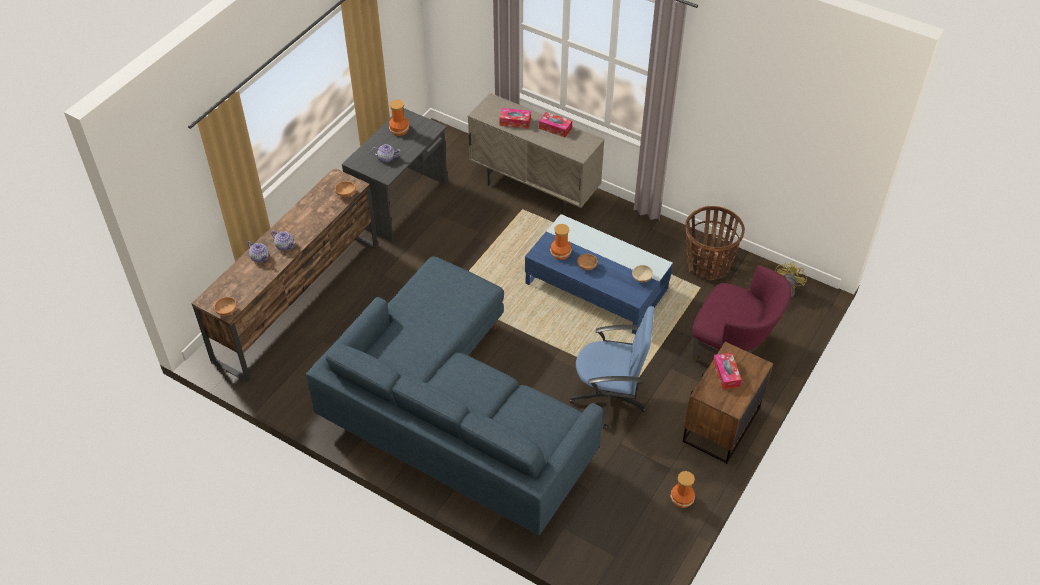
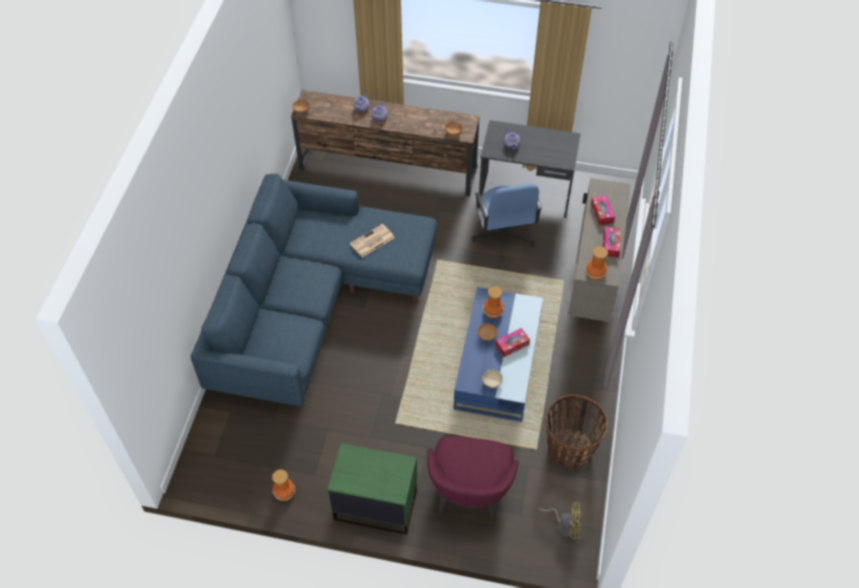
camera: 70 degrees right, 5 degrees up
(400, 130) = (550, 142): vase -> vase (595, 274)
(440, 311) = (372, 241): none -> newspaper
(610, 398) = (373, 409): blue office chair -> blue office chair (503, 237)
(720, 425) = (375, 505): brown nightstand -> green nightstand
(726, 374) = (376, 467): tissue box -> tissue box (512, 345)

